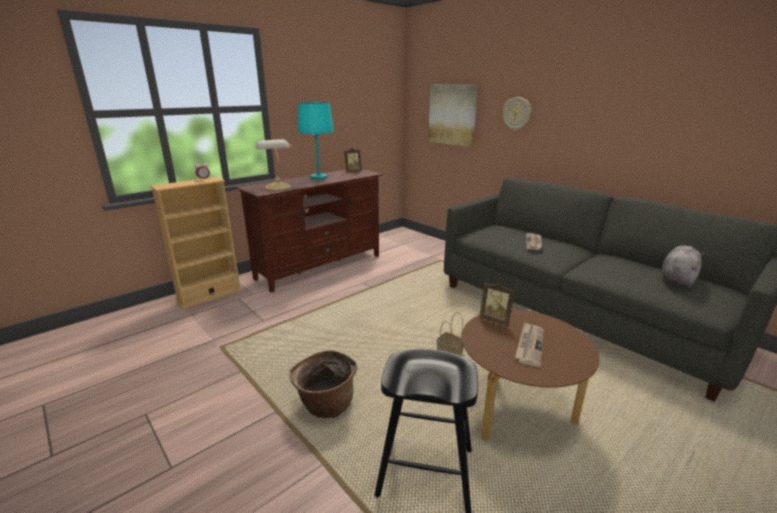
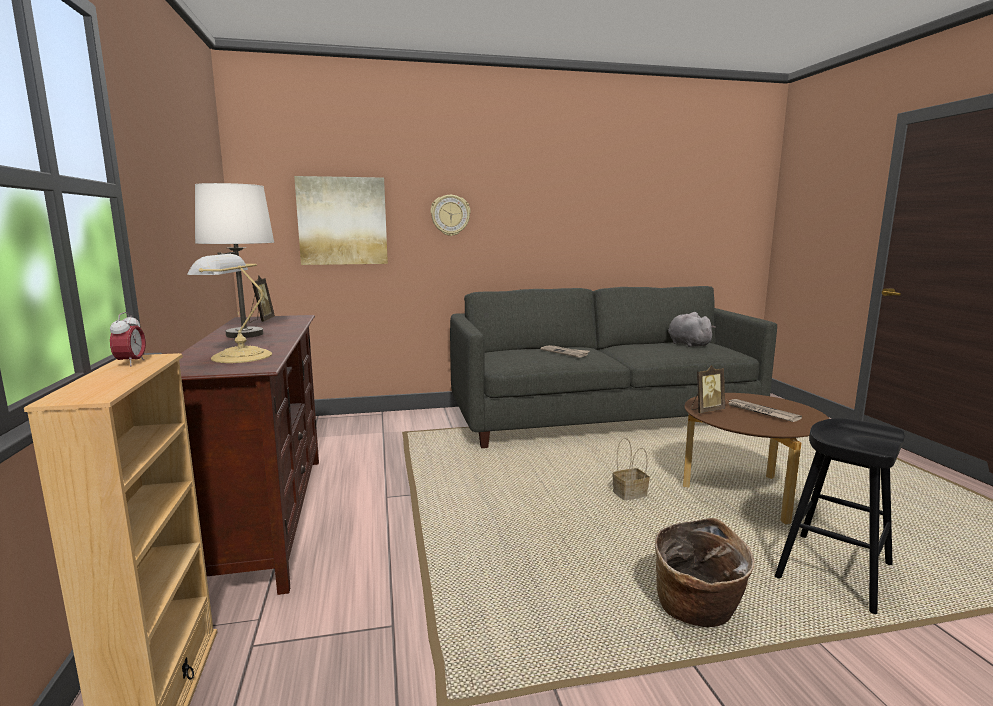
camera: 60 degrees left, 10 degrees down
(319, 177) = (245, 334): turquoise table lamp -> white table lamp

